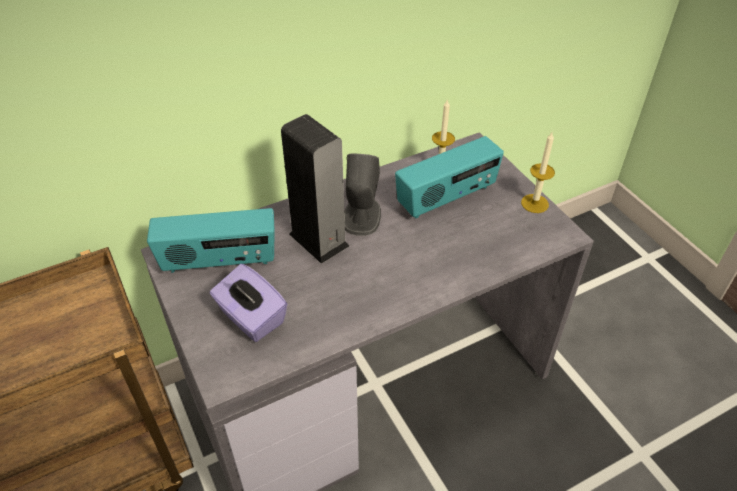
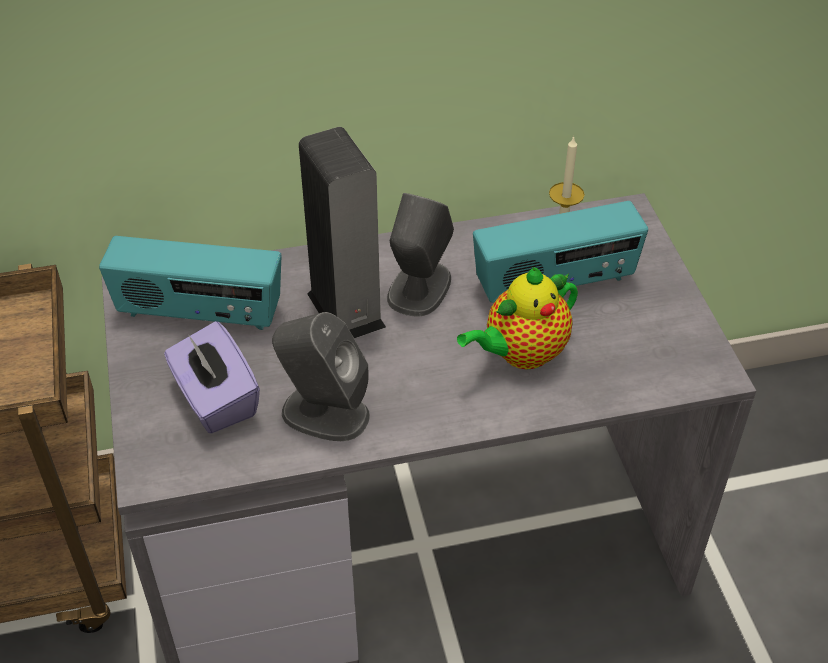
camera: 15 degrees right, 0 degrees up
(329, 311) = (324, 413): none -> grey speaker
(443, 246) = (521, 354): none -> teapot
(534, 203) = (686, 317): candle -> none

